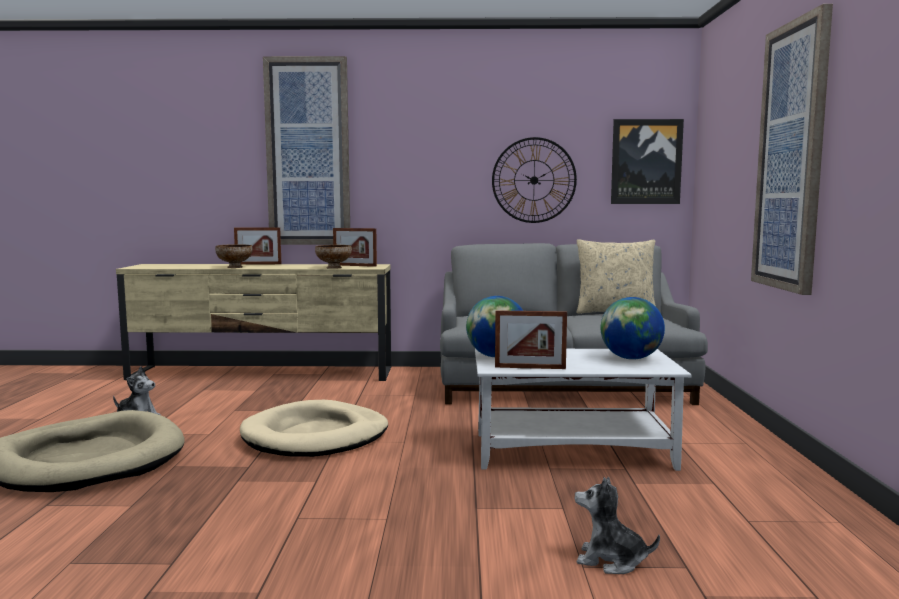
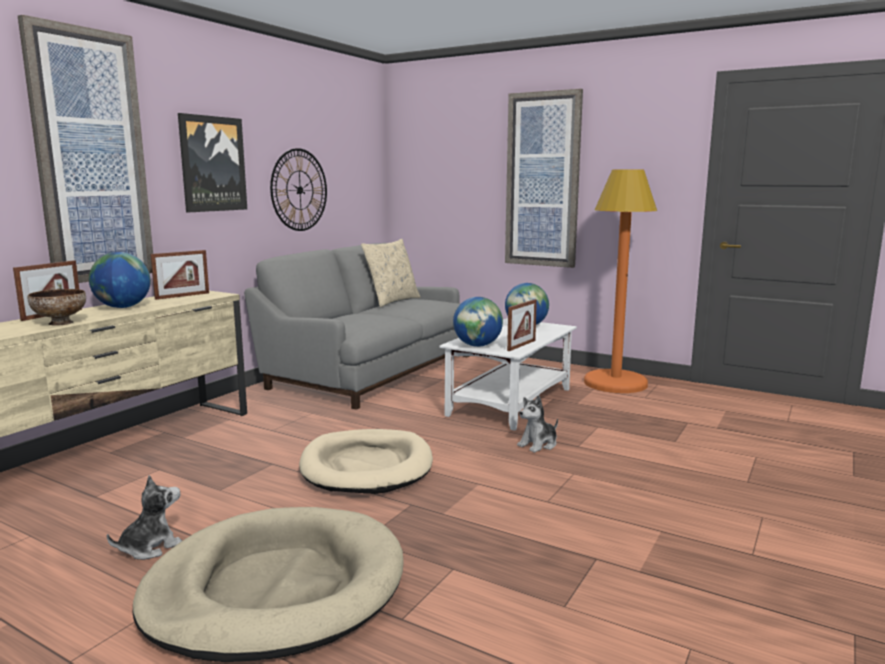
camera: 60 degrees left, 5 degrees up
(297, 266) = (123, 307): none -> globe
(334, 267) = (182, 301): bowl -> none
(610, 561) = (671, 434): plush toy -> plush toy (538, 444)
(646, 162) = (364, 173): picture -> picture (212, 164)
(773, 492) = (615, 383): none -> orange floor lamp

